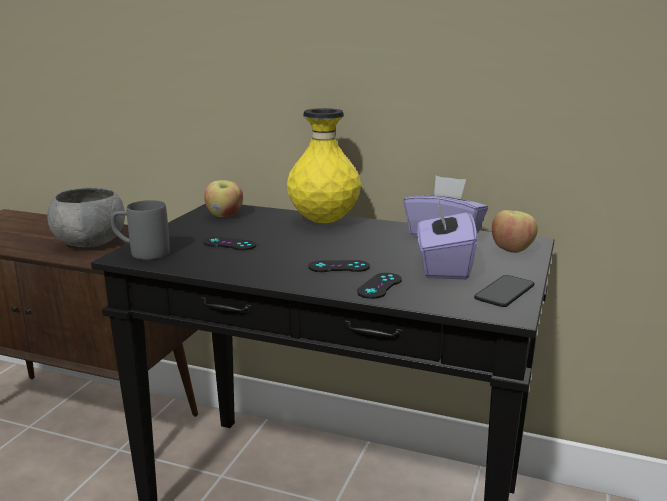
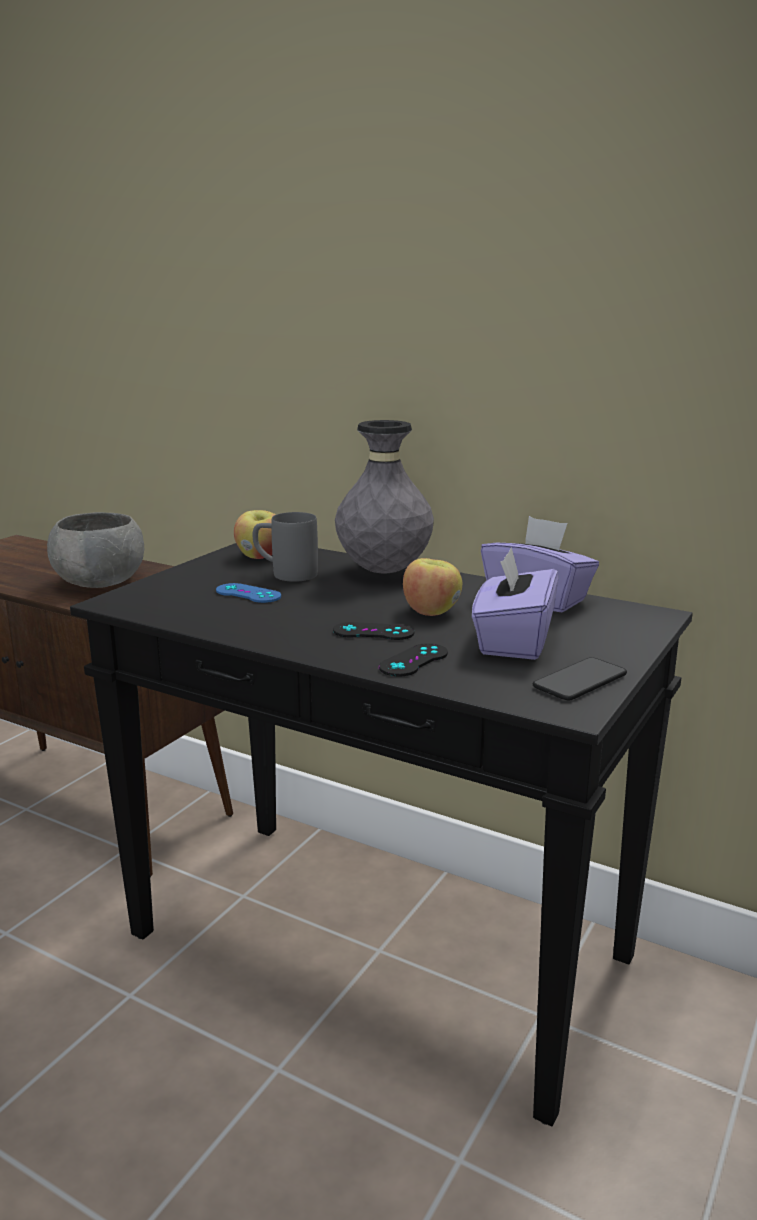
camera: 10 degrees right, 0 degrees up
(141, 253) = (135, 598): grey mug -> grey mug (285, 574)
(229, 244) = (248, 593): black game controller -> blue game controller
(323, 222) = (383, 571): yellow vase -> grey vase
(512, 249) = (623, 623): apple -> apple (431, 611)

